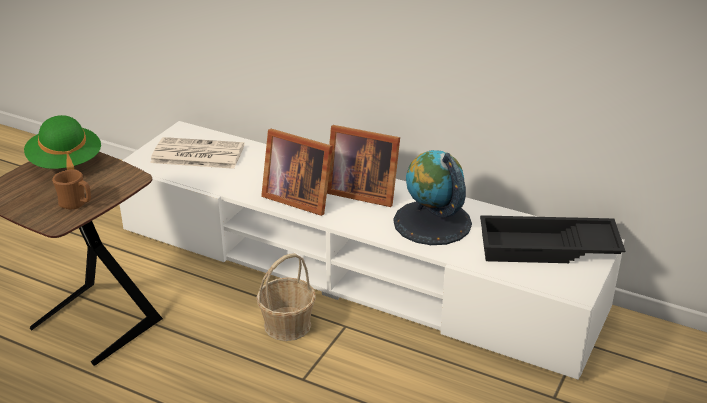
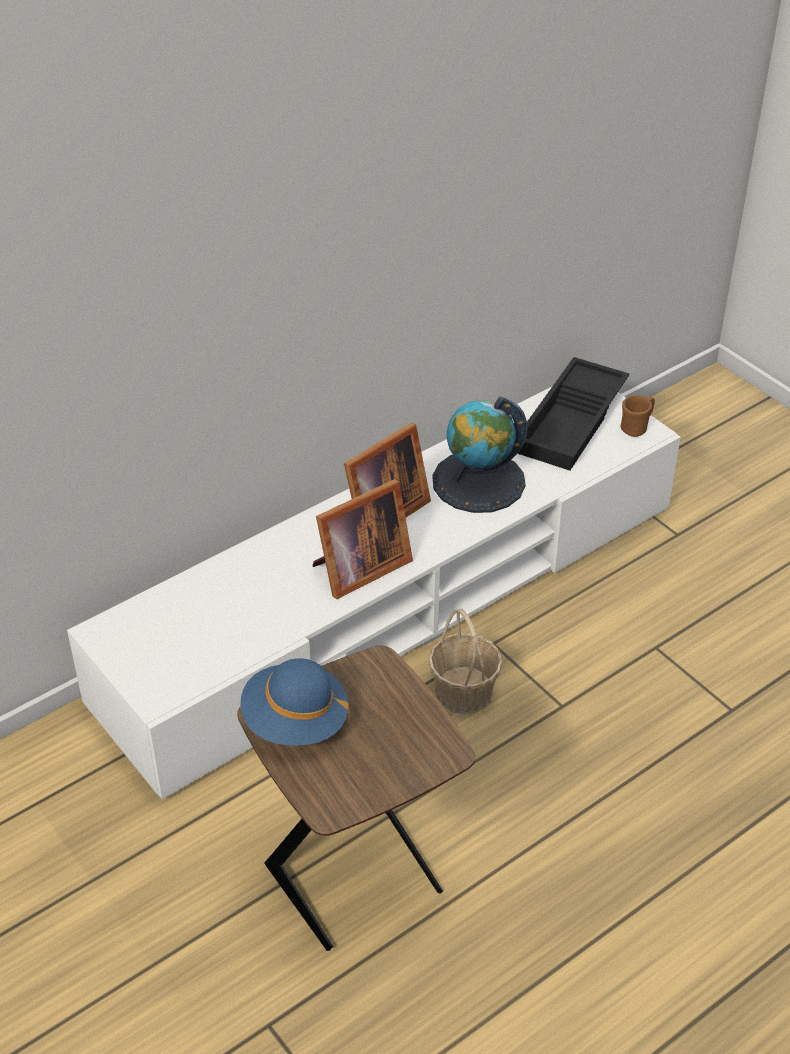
camera: 65 degrees left, 10 degrees up
(65, 163) = (295, 722): green hat -> blue hat
(76, 204) = (413, 727): brown mug -> brown mug (637, 427)
(196, 154) = (182, 634): newspaper -> none

